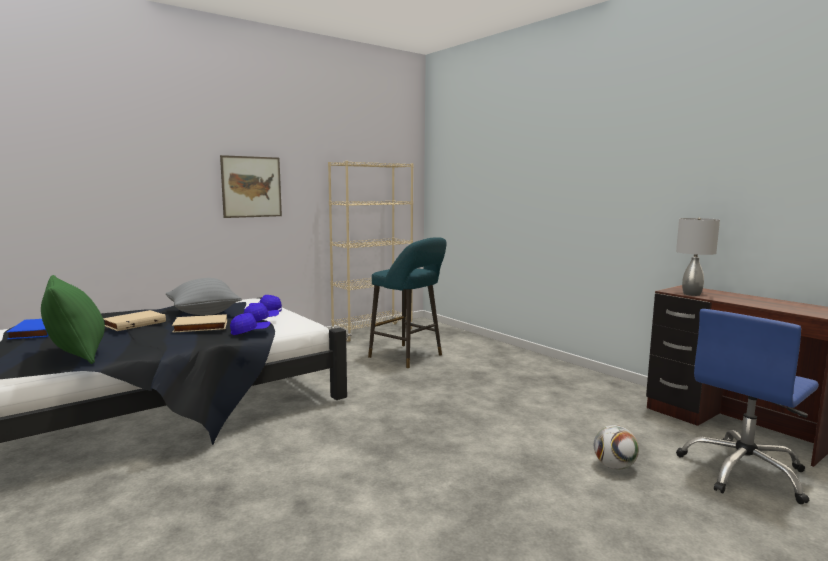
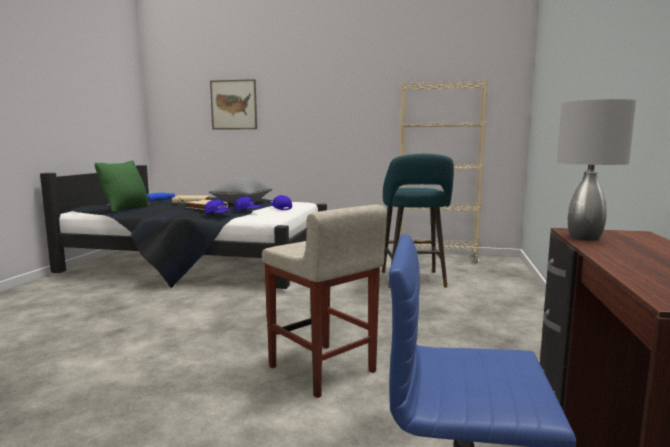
camera: 50 degrees right, 0 degrees up
(251, 187) = (332, 111): picture -> picture (233, 105)
(527, 440) = (323, 369): none -> beige stool
(614, 466) = (327, 429): football -> none

